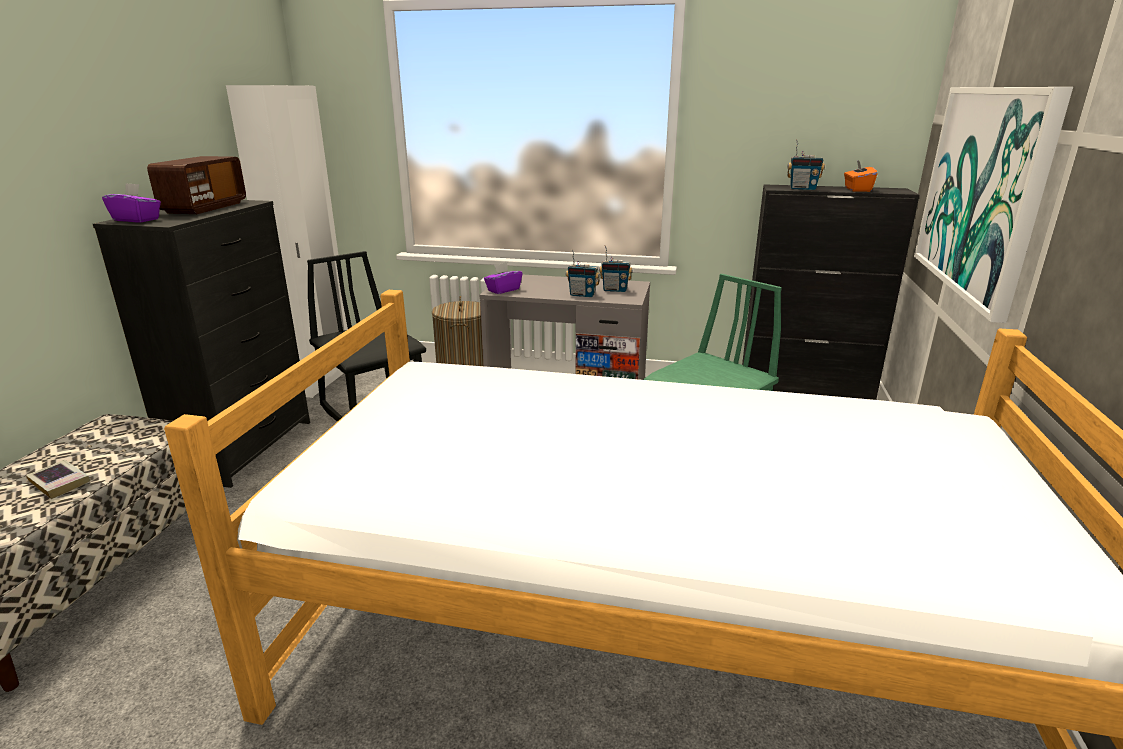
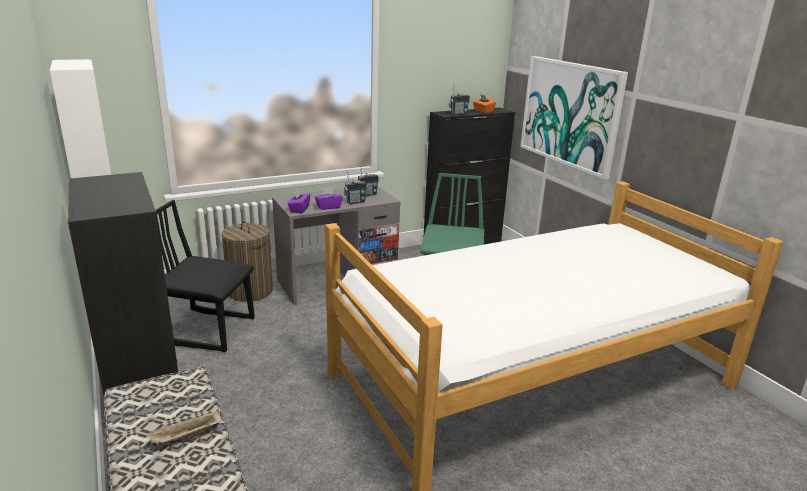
camera: 40 degrees left, 0 degrees up
(60, 483) = (187, 437): book -> beige tray
(137, 220) = (98, 210): purple tissue box -> purple tissue box (328, 207)
(205, 208) = (110, 188): radio -> none

